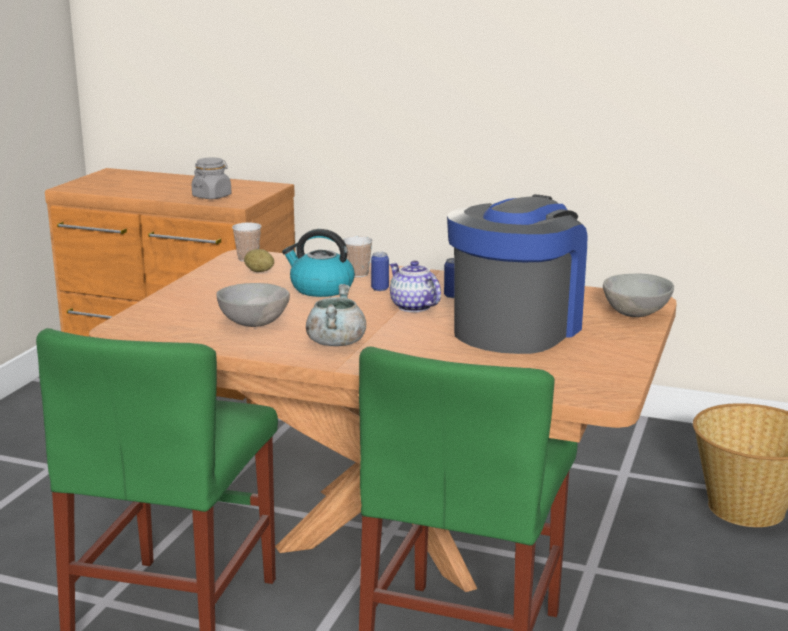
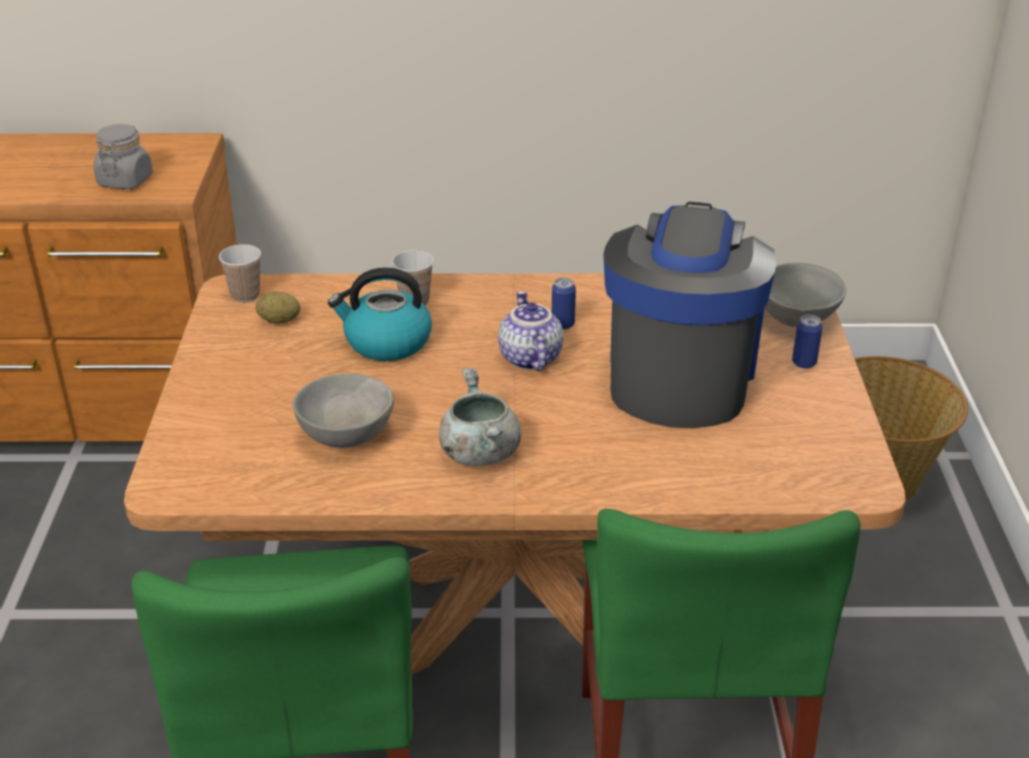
camera: 20 degrees left, 15 degrees up
(380, 289) = (463, 327): can -> can (804, 363)
(412, 307) = (528, 358): teapot -> teapot turned 45 degrees clockwise

